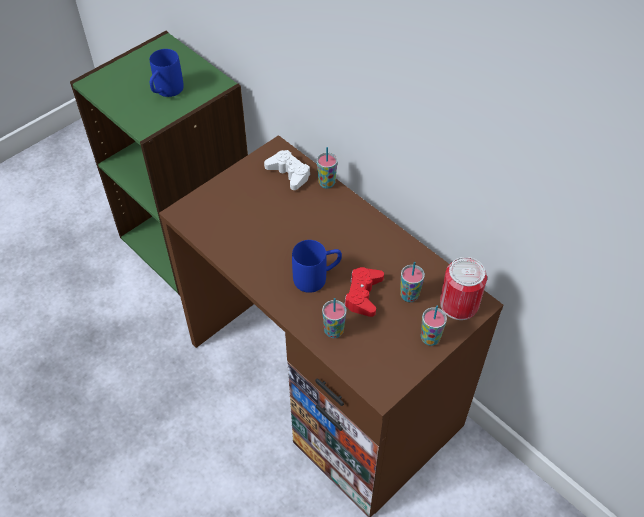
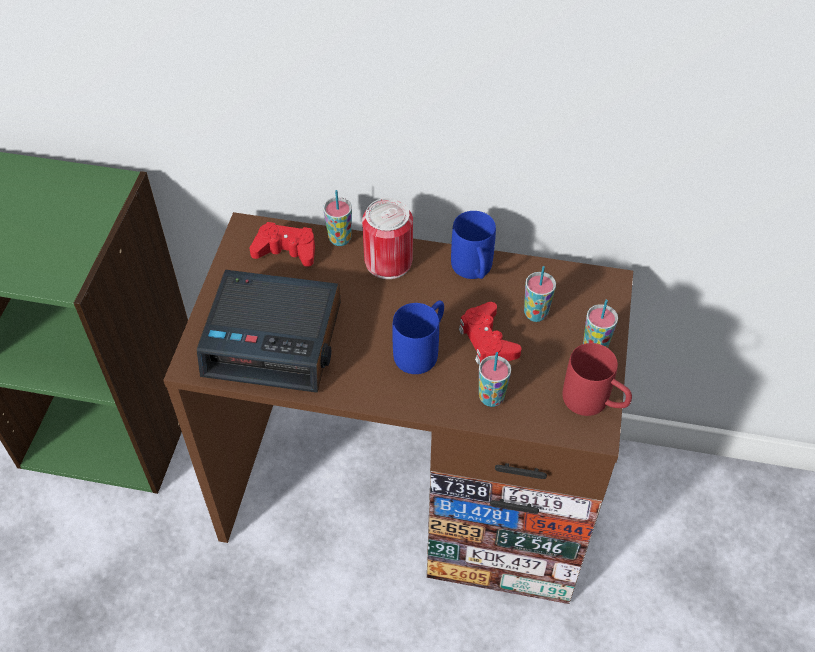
camera: 35 degrees left, 0 degrees up
(166, 92) = (53, 225): blue mug -> blue mug (473, 271)
(237, 223) = (275, 339): none -> alarm clock
(289, 173) = (286, 250): white game controller -> red game controller
(396, 374) = (594, 403): none -> red mug
(459, 304) = (591, 294): can -> can (388, 261)

